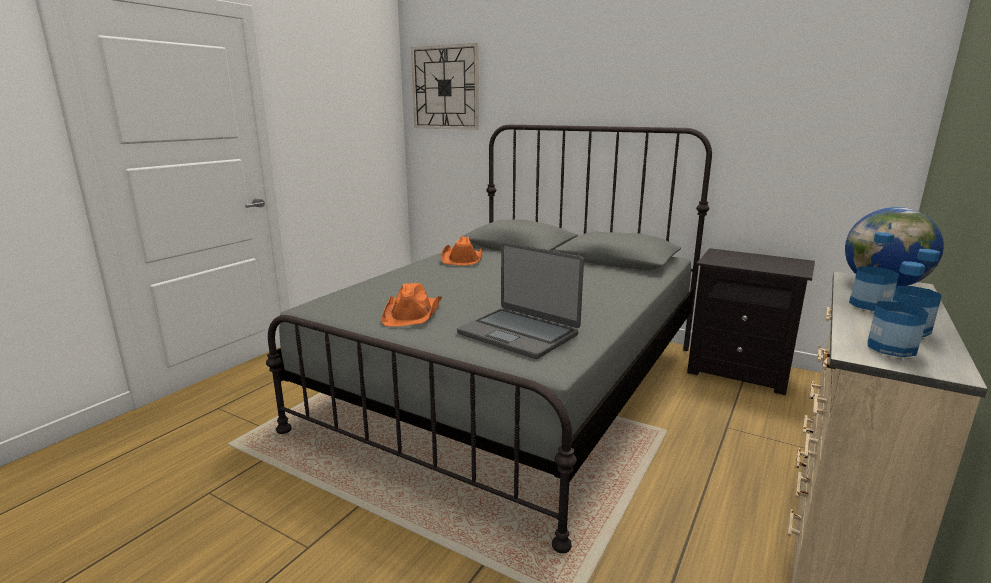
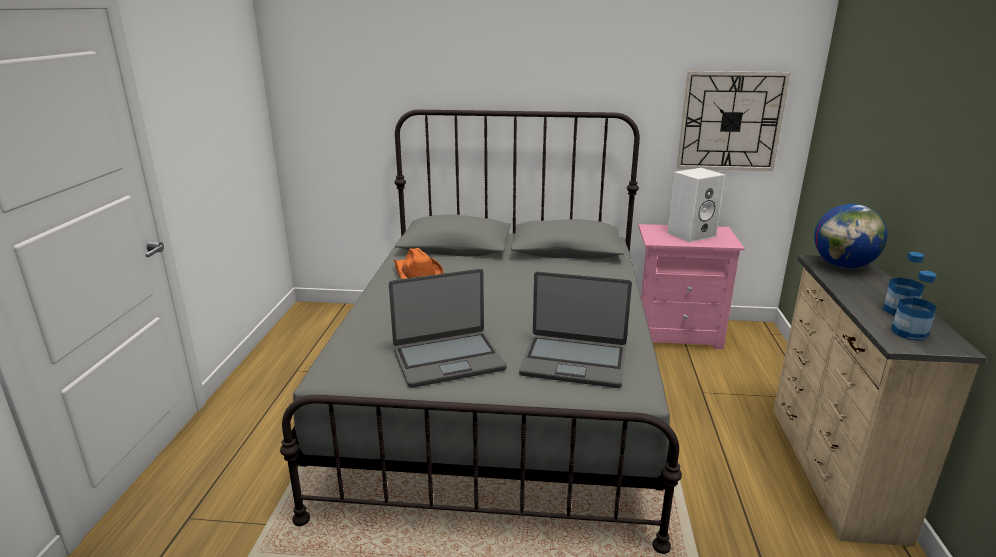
camera: 25 degrees left, 5 degrees up
(413, 313) = (448, 359): orange hat -> laptop
(445, 88) = (326, 65): wall clock -> wall clock (730, 121)
(739, 371) = (676, 333): black nightstand -> pink nightstand
(760, 261) = (691, 234): none -> white speaker
(869, 305) = (855, 289): bottle -> none

